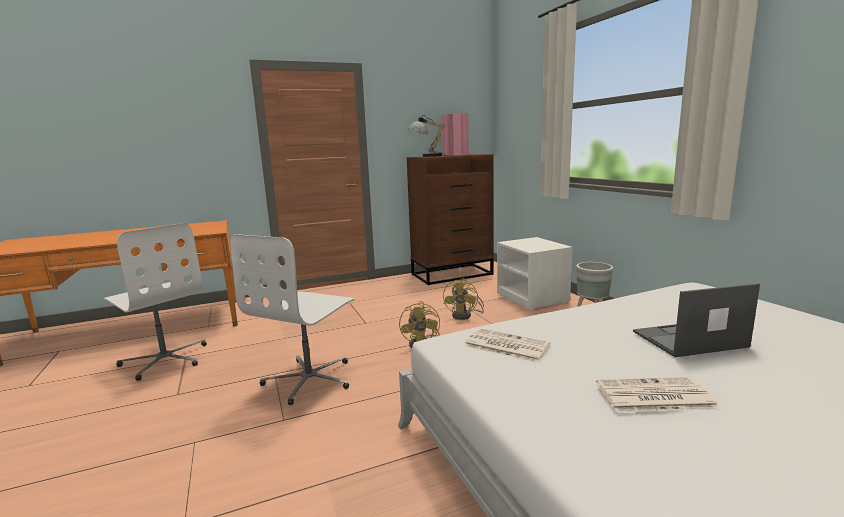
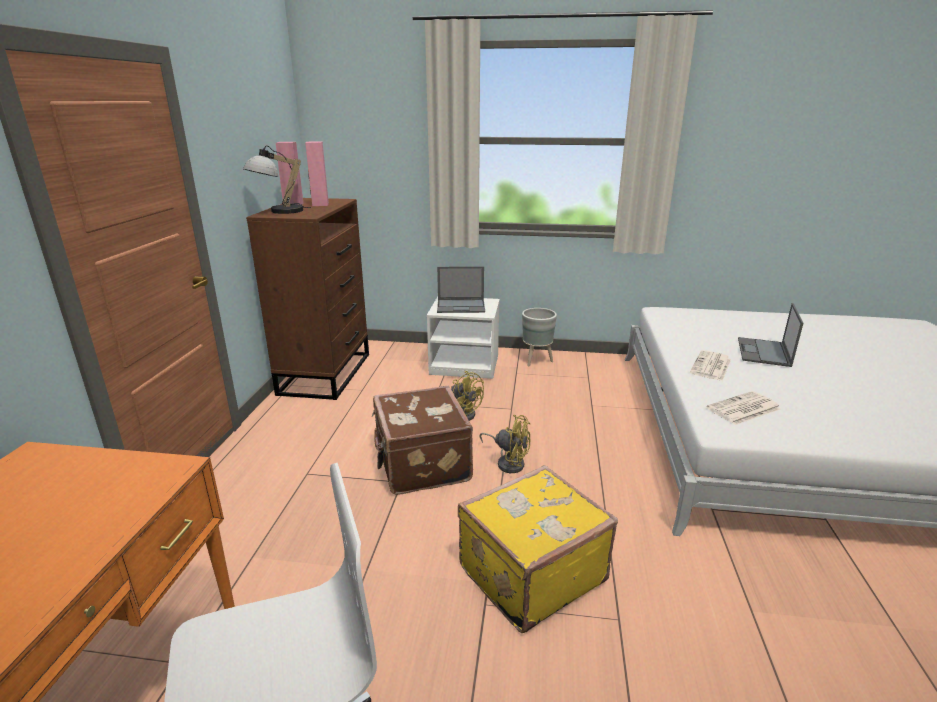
camera: 60 degrees left, 10 degrees up
(310, 379) = (529, 573): white office chair -> yellow suitcase
(389, 322) = (421, 464): none -> brown suitcase
(531, 243) = (461, 306): none -> laptop
(652, 396) = (846, 394): newspaper -> newspaper (711, 366)

